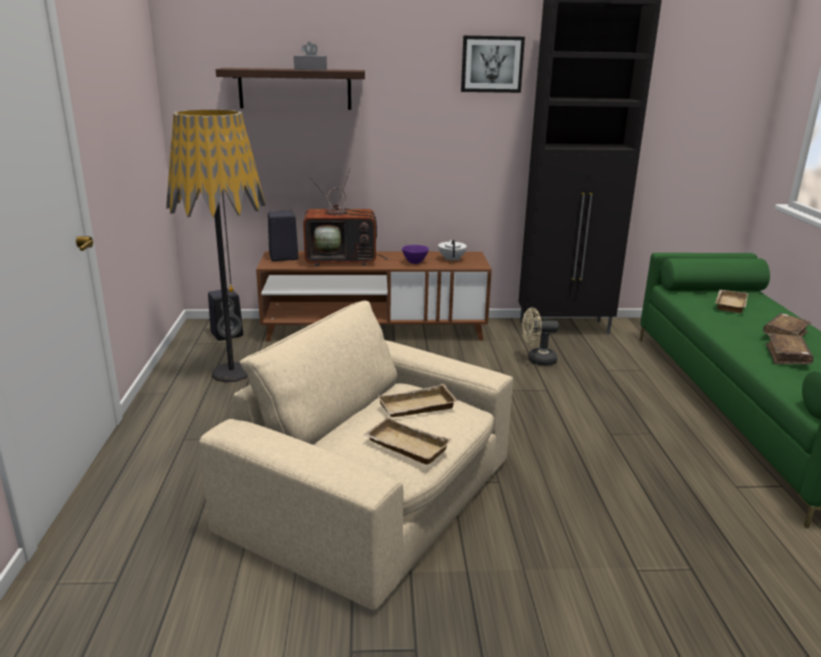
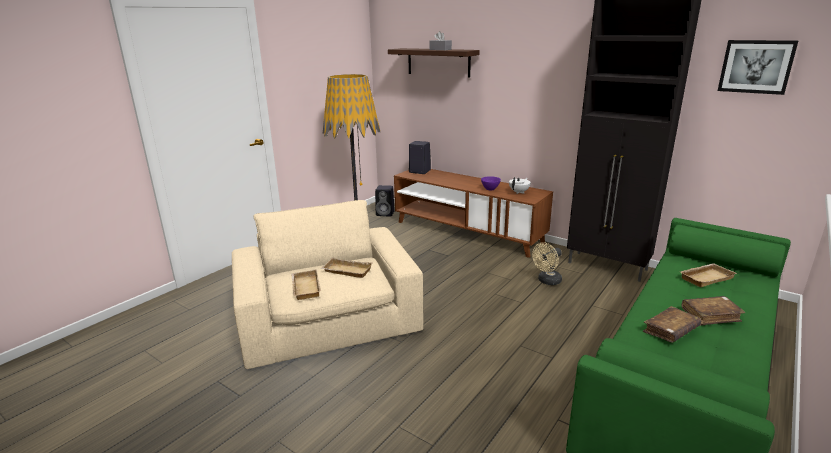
camera: 40 degrees right, 0 degrees up
(343, 260) = (449, 179): television -> none
(492, 64) = (567, 45): picture -> picture (756, 66)
(537, 360) = (547, 281): beige fan -> beige fan turned 75 degrees counterclockwise

